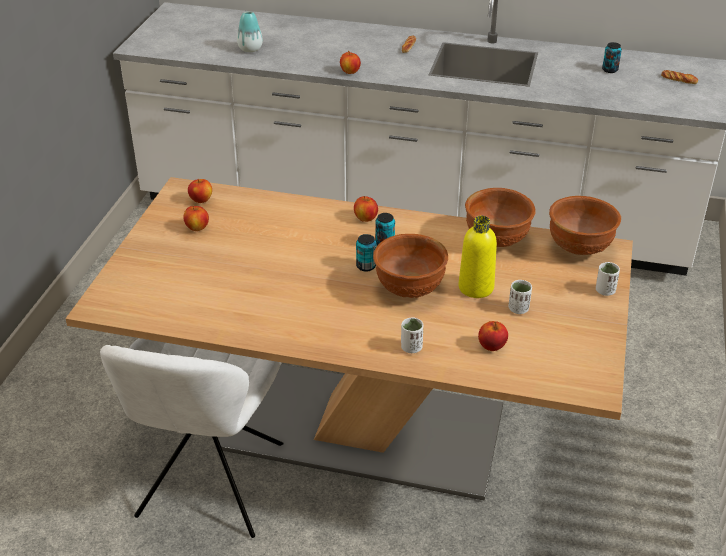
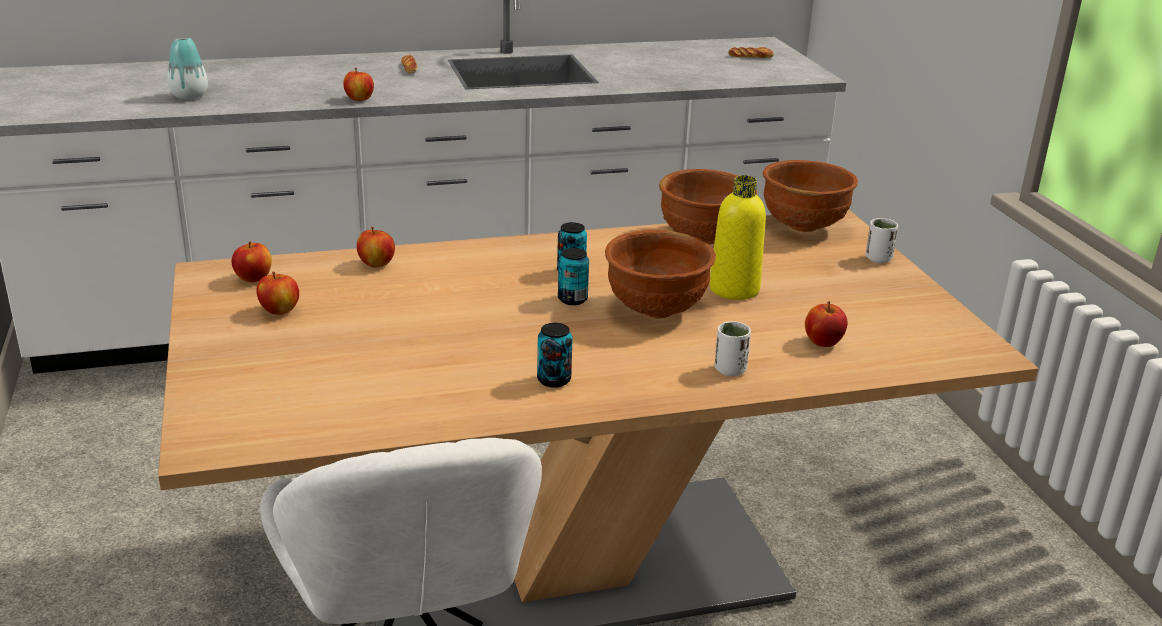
camera: 30 degrees left, 10 degrees down
(366, 218) = (516, 251): apple -> apple (376, 264)
(518, 309) = (808, 298): white cup -> none
(610, 70) = (669, 58): can -> can (554, 380)

